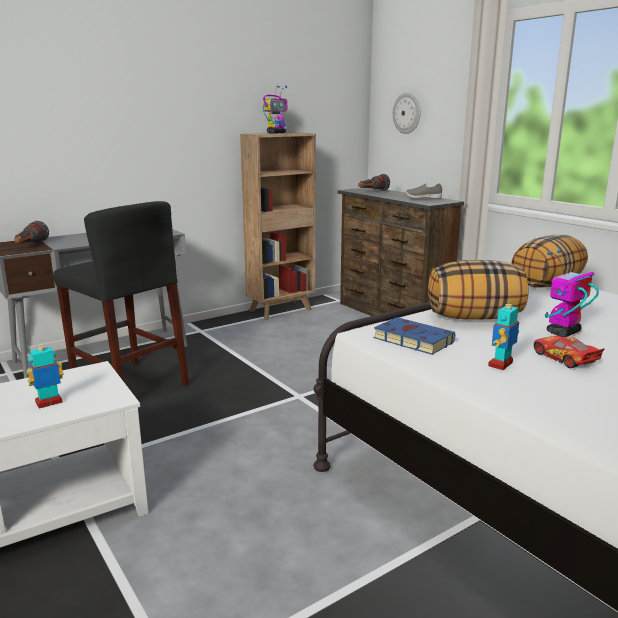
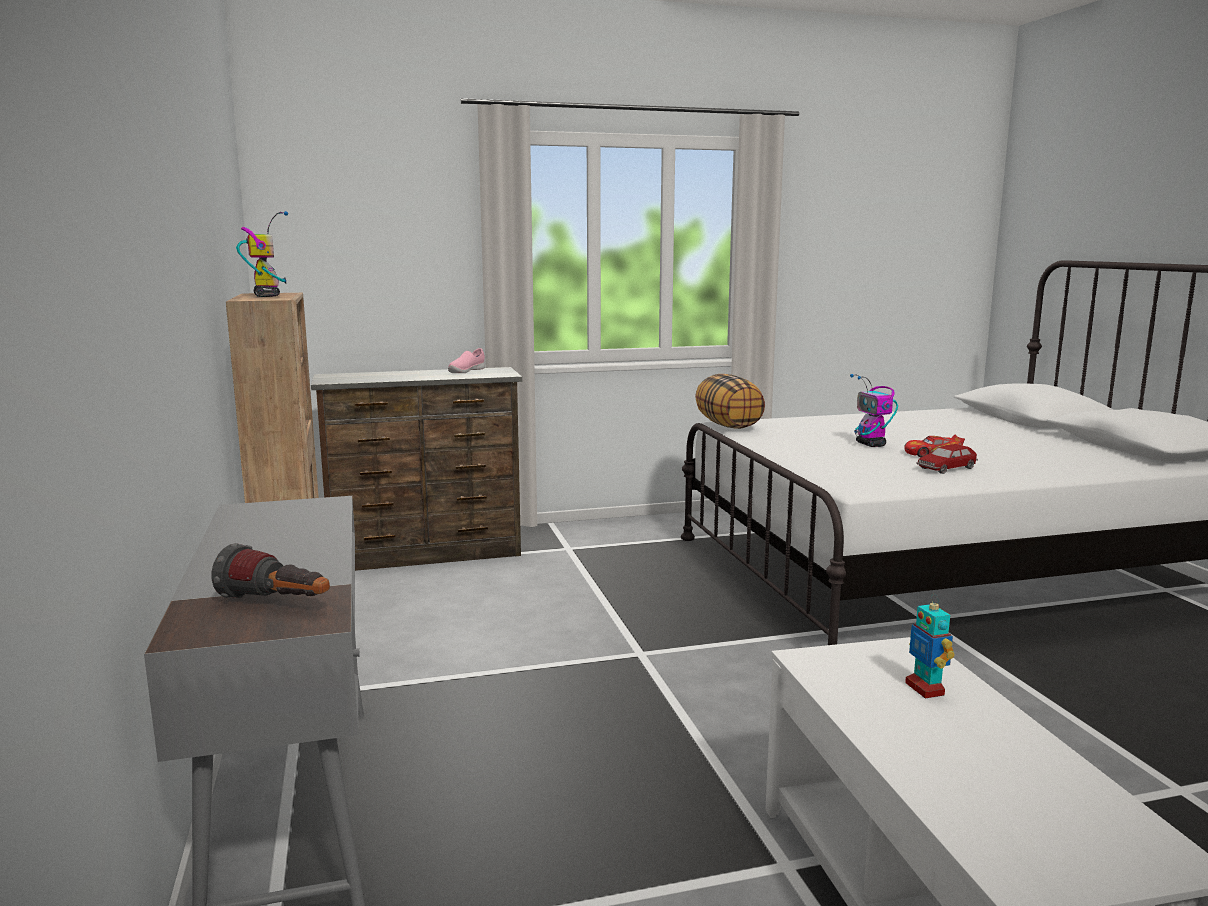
camera: 70 degrees left, 5 degrees down
(130, 384) = (492, 785): black stool -> none
(372, 192) = (369, 377): flashlight -> none
(407, 113) = (345, 255): wall clock -> none
(411, 340) = (880, 480): blue book -> none
(423, 198) = (466, 372): grey shoe -> pink shoe
(474, 317) = (821, 456): pillow -> none
(501, 364) = (946, 468): toy robot -> toy car

